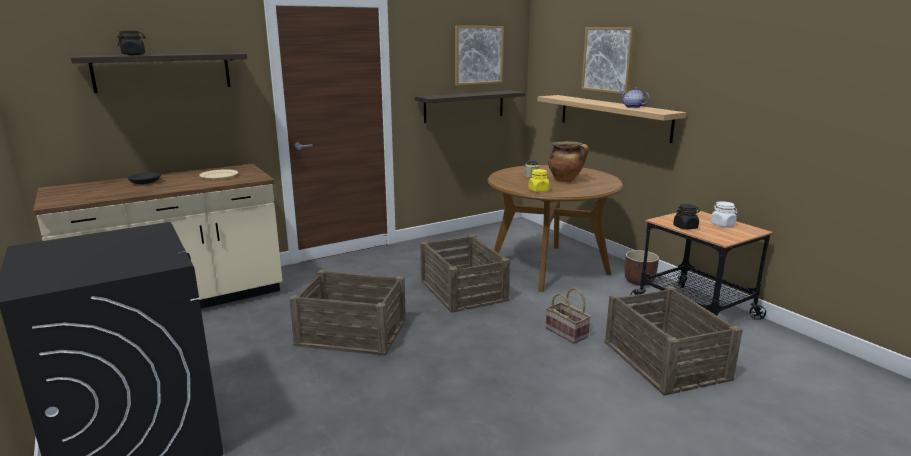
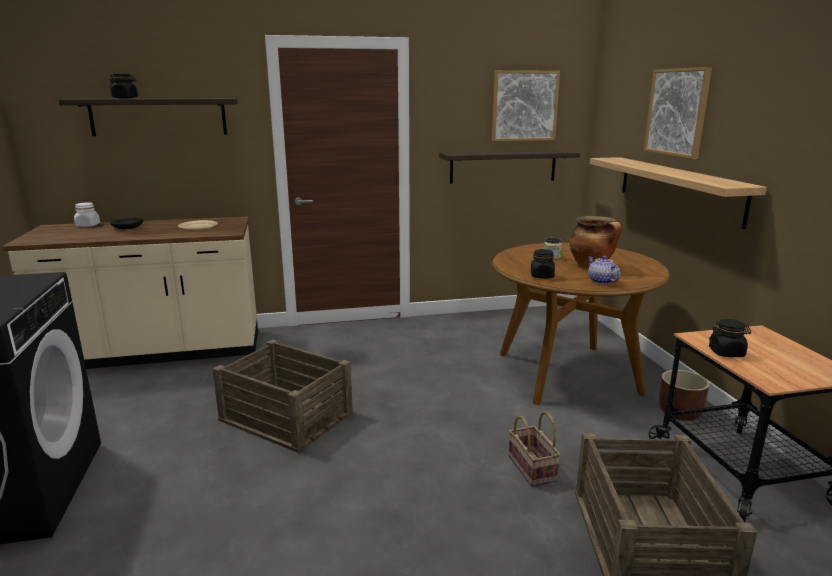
camera: 20 degrees right, 0 degrees up
(462, 290) = (441, 386): crate -> none
(538, 190) = (542, 276): yellow jar -> black jar
(633, 107) = (695, 176): teapot -> teapot (601, 281)
(722, 224) = (792, 357): white jar -> white jar (88, 225)

